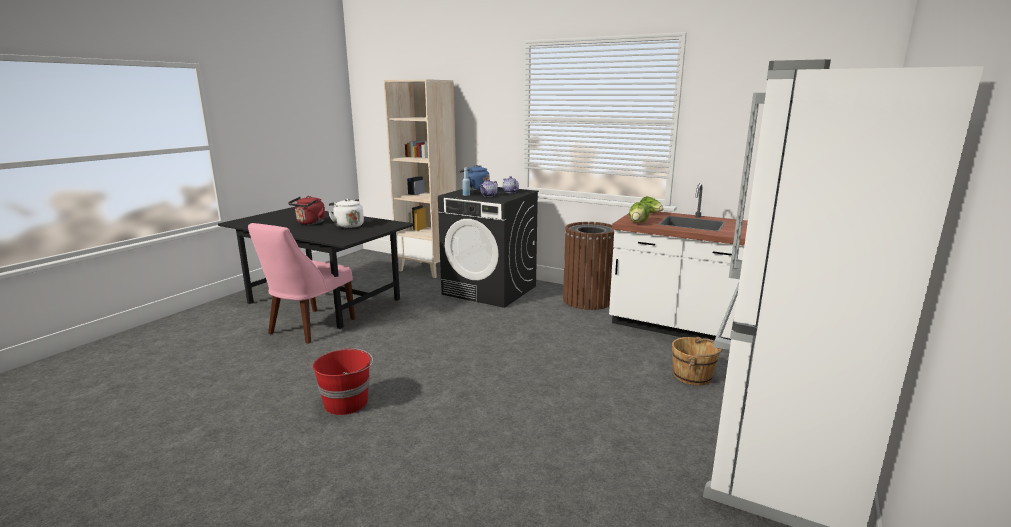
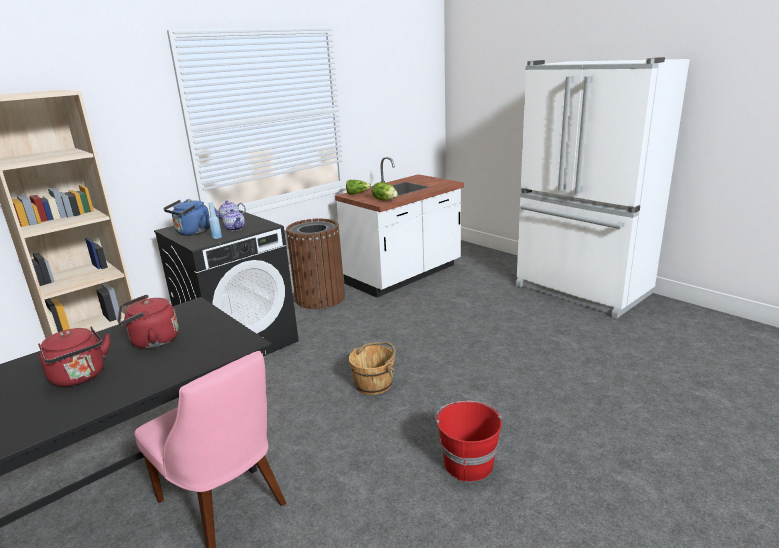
camera: 70 degrees left, 5 degrees up
(348, 226) = (152, 342): white kettle -> red kettle
(693, 376) = (481, 289): brown bucket -> brown bucket (374, 384)

